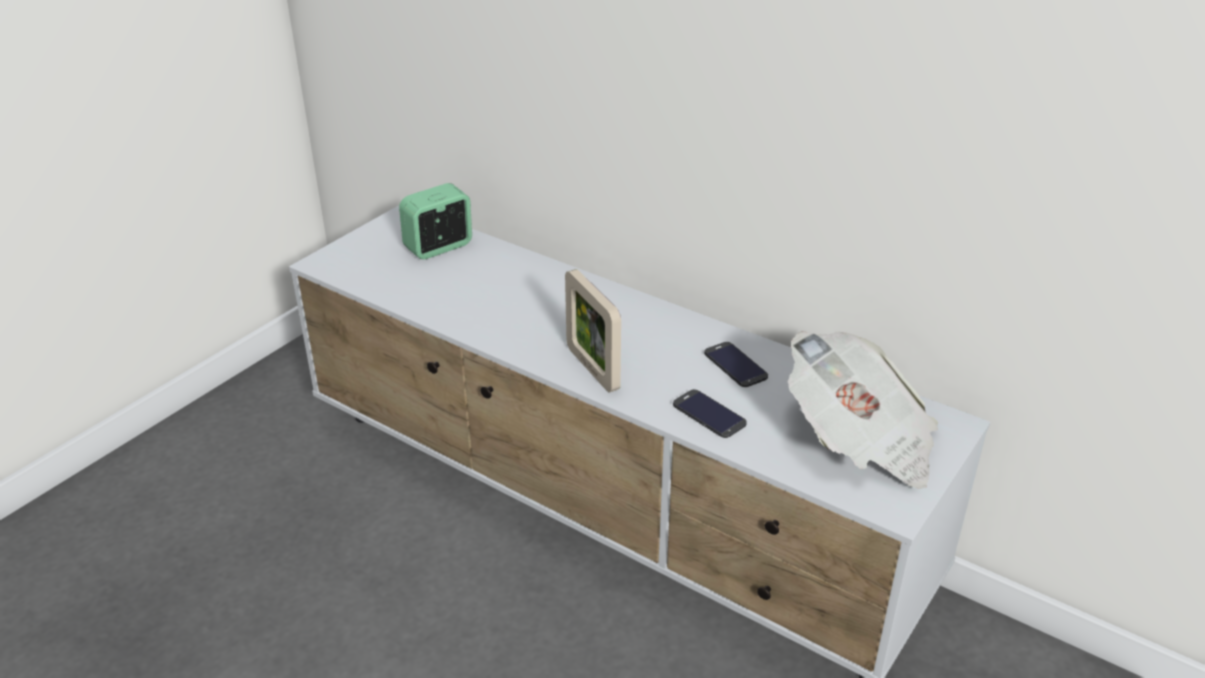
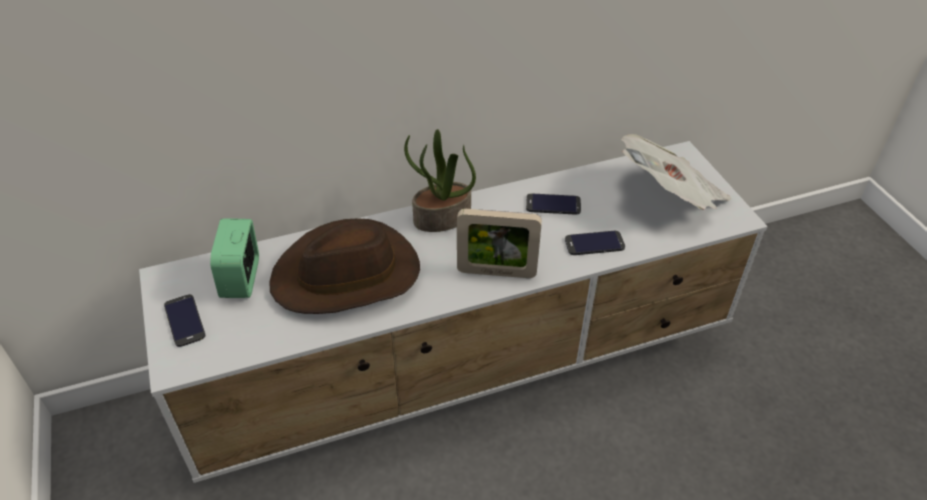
camera: 55 degrees left, 10 degrees up
(369, 245) = (184, 320): none -> phone
(497, 292) = (347, 275): none -> brown hat
(628, 309) = (442, 218): none -> potted plant

